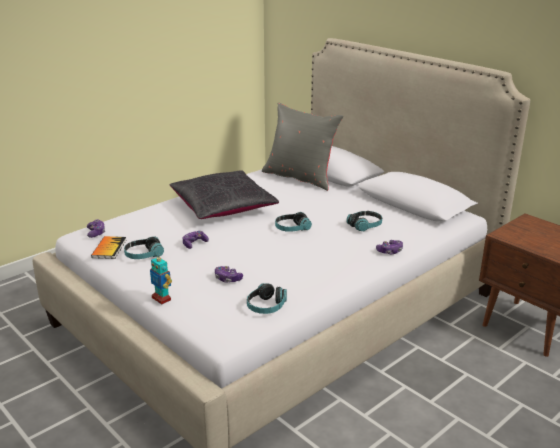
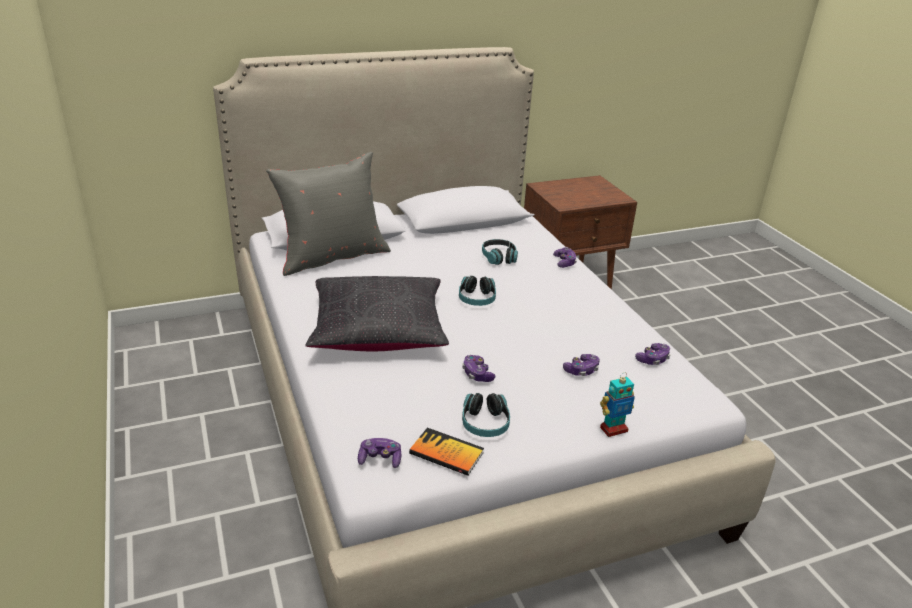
camera: 70 degrees left, 5 degrees up
(266, 306) = (653, 359): headphones -> game controller

